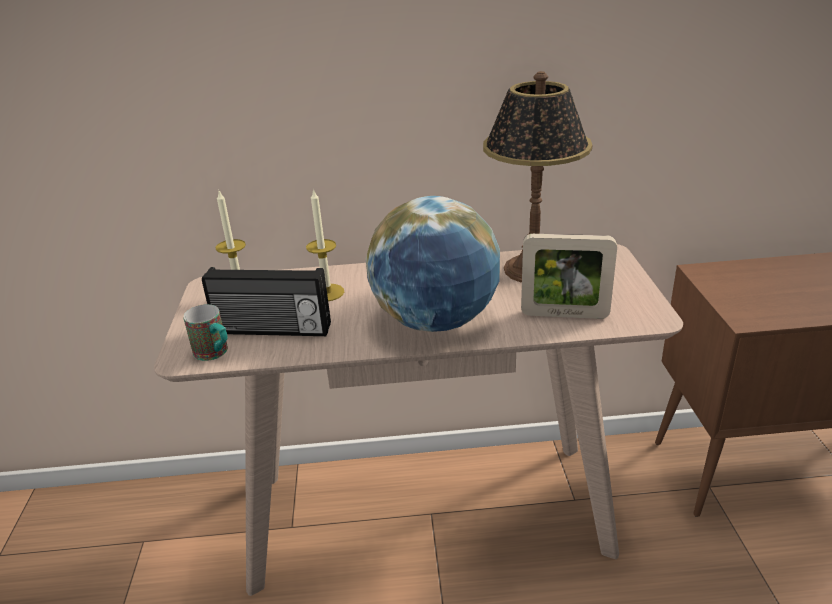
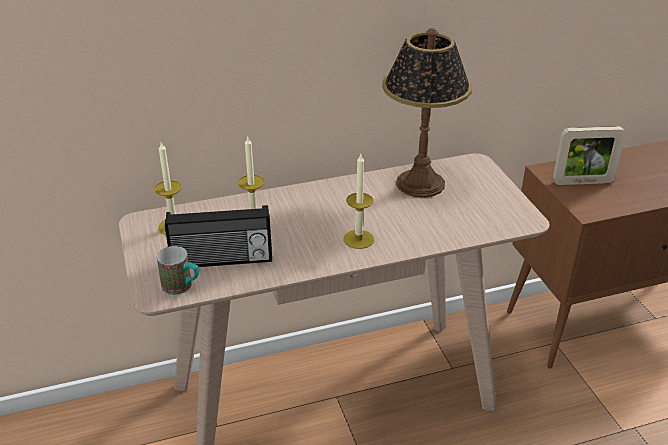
camera: 15 degrees left, 5 degrees up
(436, 321) = (358, 239): globe -> candle
(564, 314) = (458, 223): picture frame -> picture frame (582, 182)

